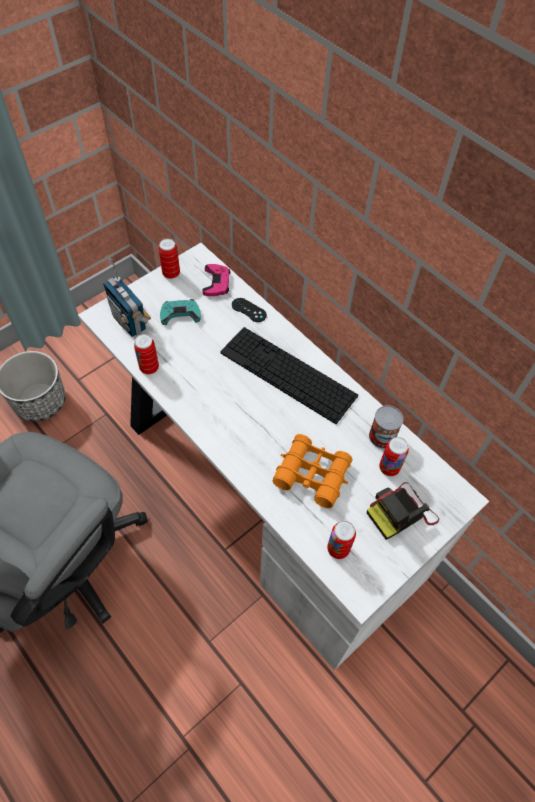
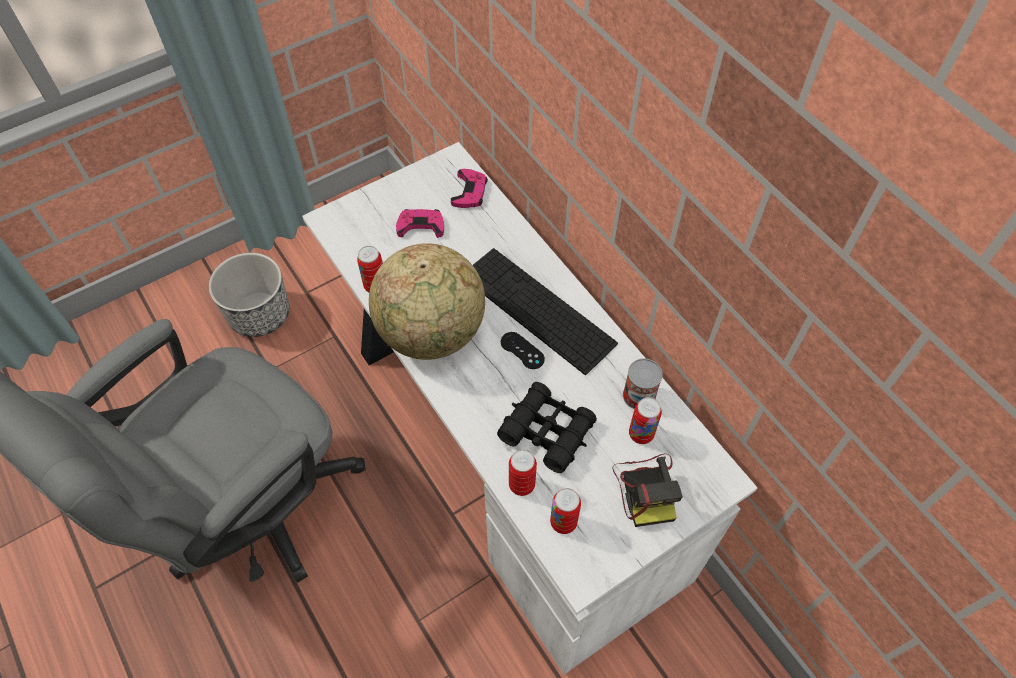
camera: 10 degrees right, 0 degrees up
(130, 322) = (361, 230): radio -> none
(171, 273) = (417, 176): can -> can (521, 484)
(180, 314) = (421, 226): turquoise game controller -> pink game controller
(203, 402) = (432, 332): none -> globe
(249, 310) = (503, 228): black game controller -> black game controller (522, 350)
(312, 474) = (547, 431): orange binoculars -> black binoculars
(401, 513) = (646, 489): camera -> camera turned 75 degrees counterclockwise

